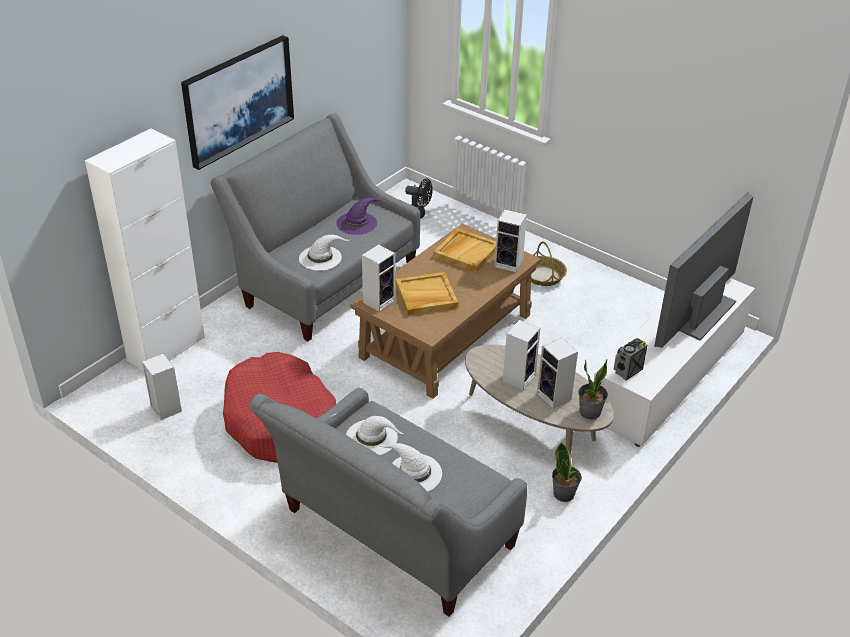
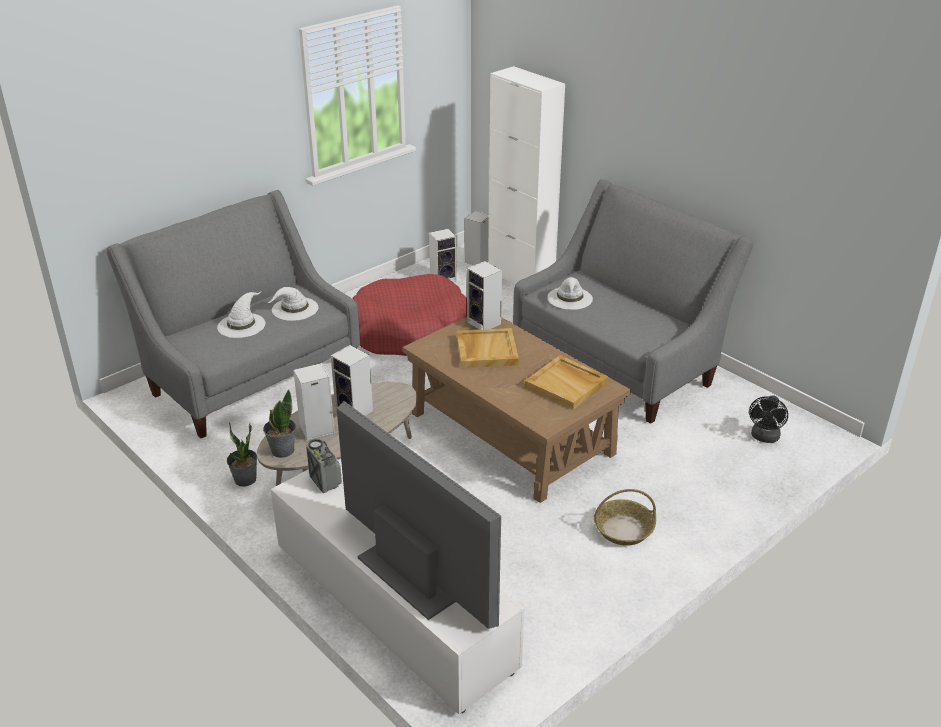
camera: 100 degrees right, 5 degrees down
(238, 100) = (653, 130): picture -> none
(357, 223) = (636, 322): purple hat -> none
(509, 264) = (538, 413): speaker -> speaker (477, 261)

